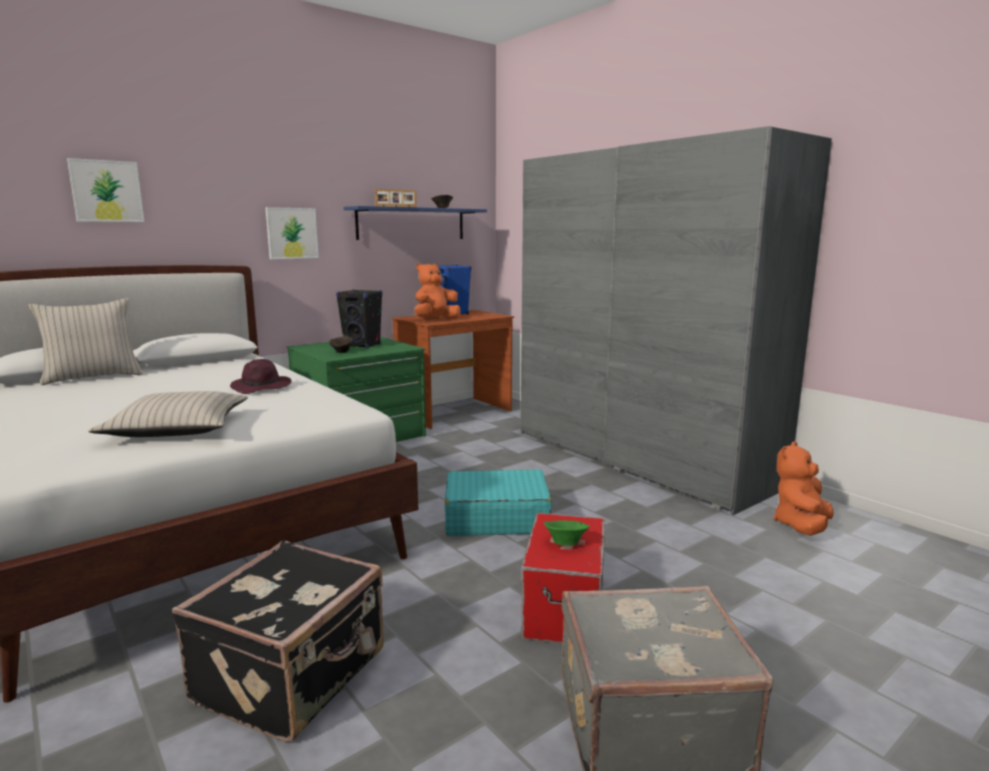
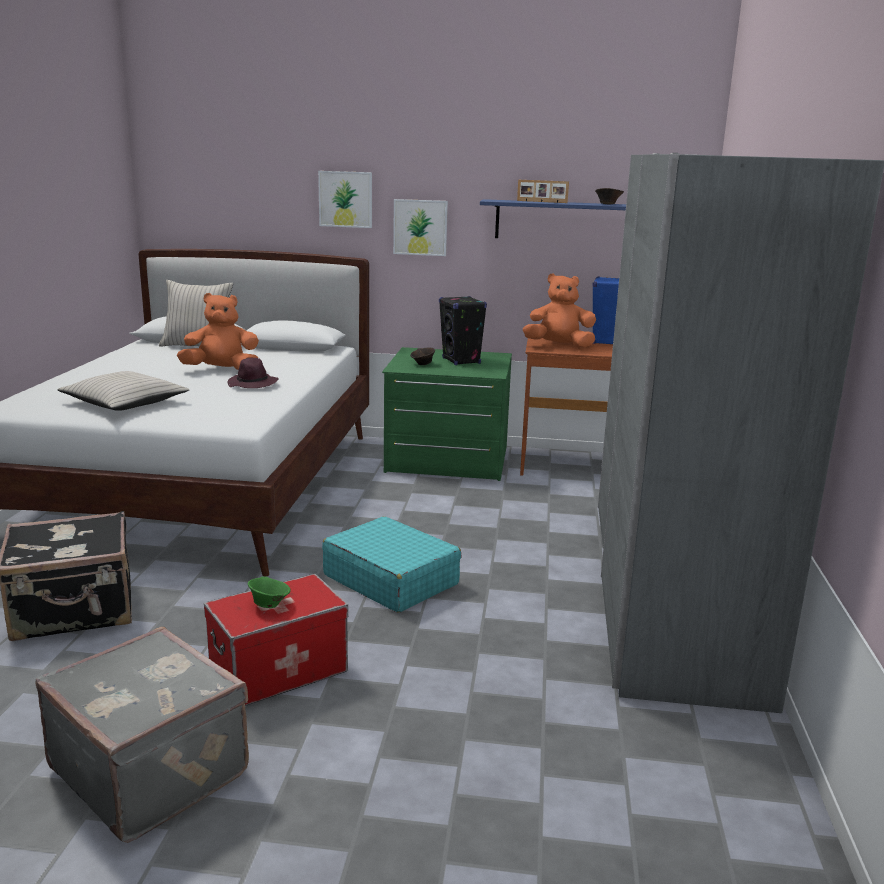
camera: 45 degrees right, 5 degrees up
(106, 191) = (255, 182): picture -> picture (345, 199)
(801, 526) = (670, 752): orange plush toy -> orange plush toy (222, 370)

